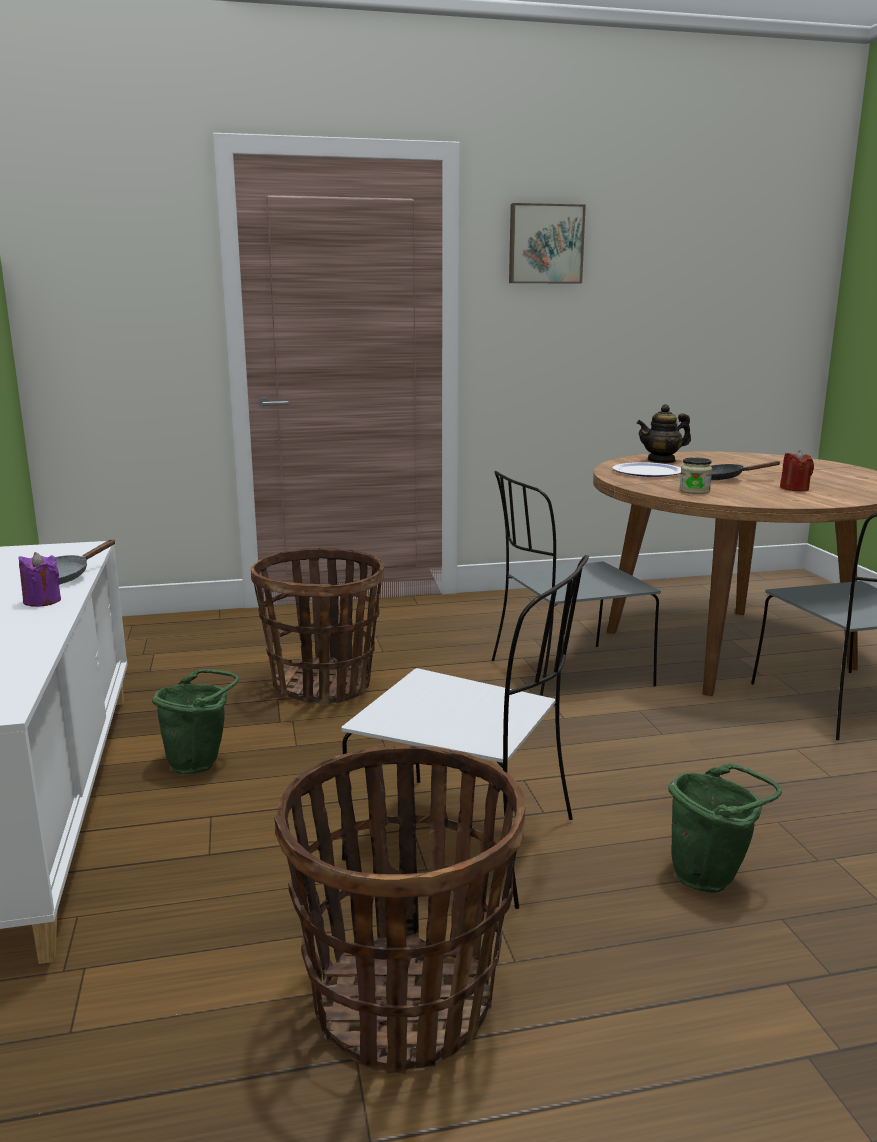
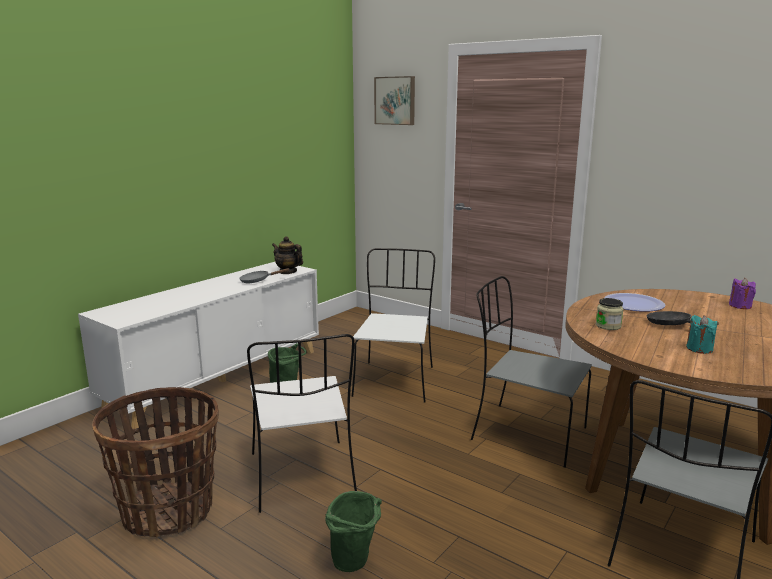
camera: 50 degrees right, 0 degrees up
(42, 601) = (228, 288): purple candle -> purple candle (740, 306)
(323, 685) = (394, 380): basket -> white chair
(545, 244) = (664, 109): picture -> picture (395, 100)
(662, 460) = (683, 299): teapot -> teapot (287, 272)
(794, 488) = (699, 349): red candle -> turquoise candle

